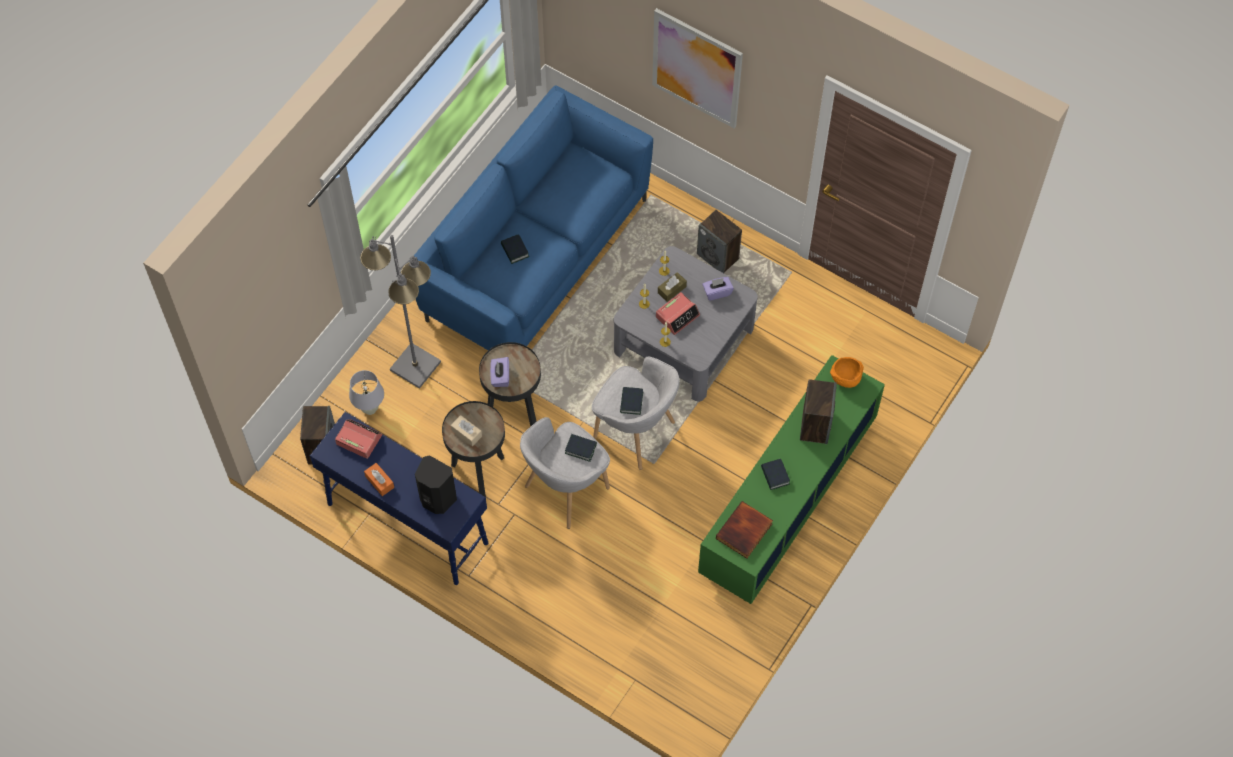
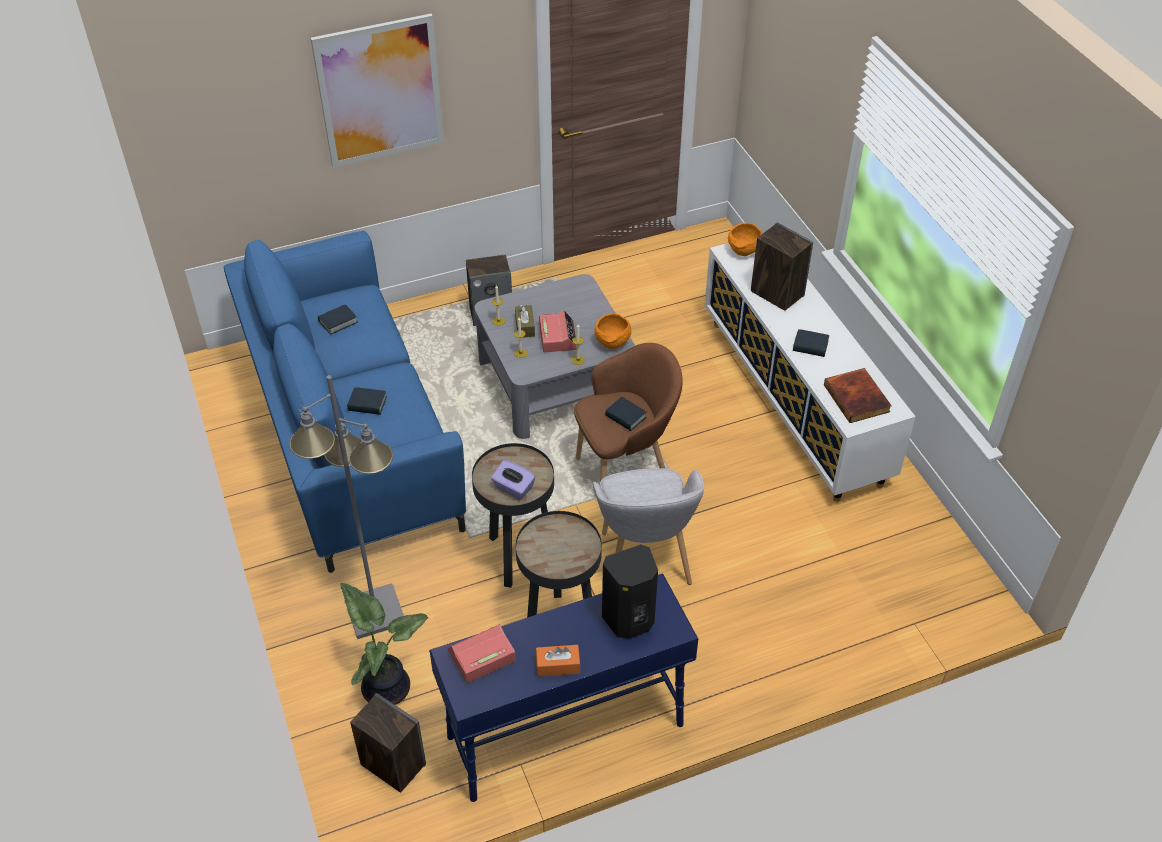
camera: 55 degrees left, 15 degrees down
(370, 409) = (387, 686): white table lamp -> potted plant
(466, 433) = (557, 555): beige tissue box -> none
(580, 448) = (645, 484): book -> book (338, 322)
(636, 433) = (626, 470): grey armchair -> brown armchair
(698, 352) = (612, 343): none -> orange bowl
(717, 292) = (559, 298): purple tissue box -> none
(787, 502) = (795, 402): green tv stand -> white tv stand

